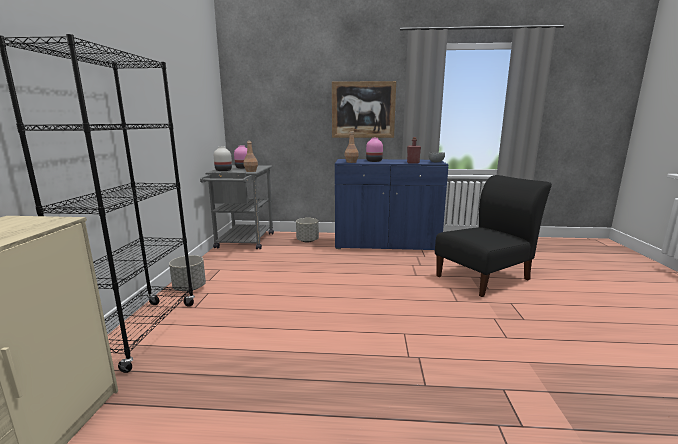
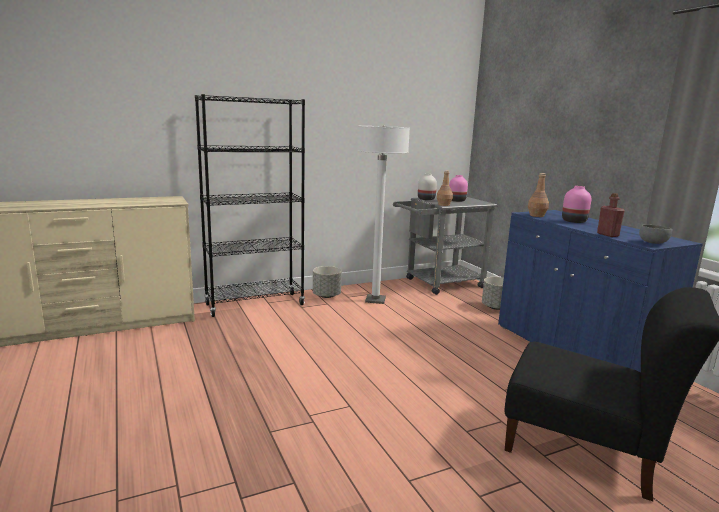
camera: 60 degrees right, 0 degrees up
(235, 271) = (375, 300): none -> white floor lamp
(363, 110) = (611, 143): picture -> none

